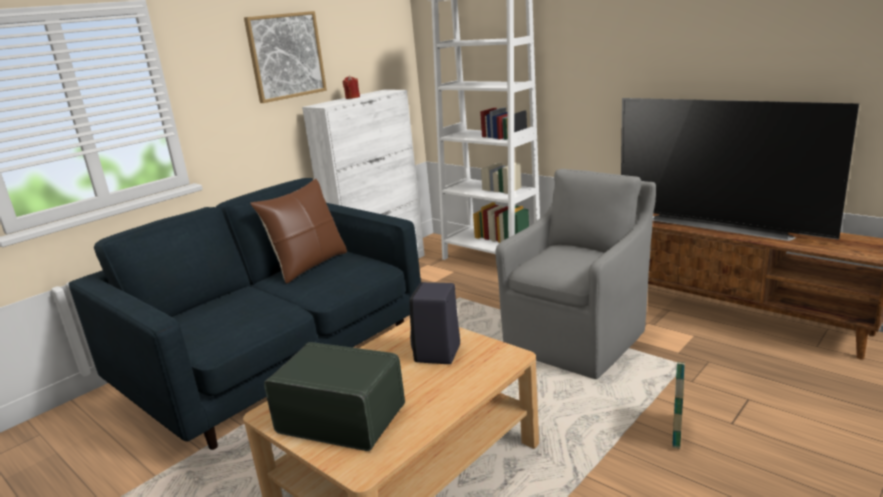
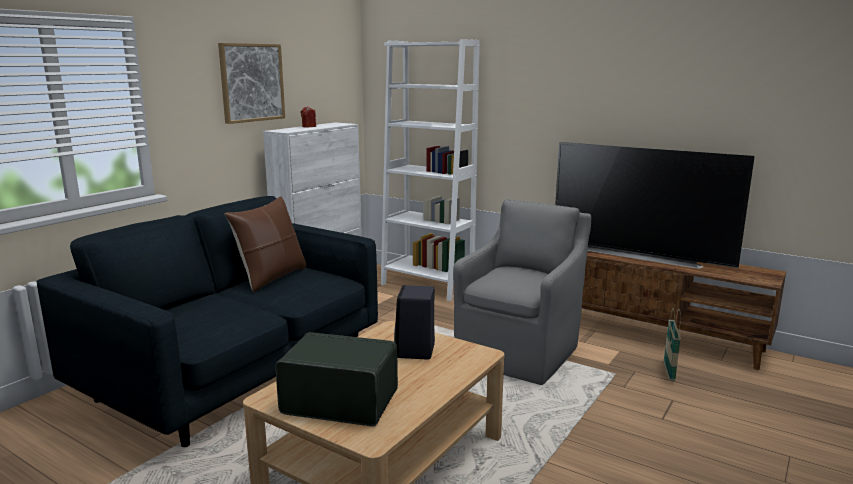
camera: 10 degrees left, 5 degrees down
(677, 432) = (618, 426): basket -> basket (669, 372)

